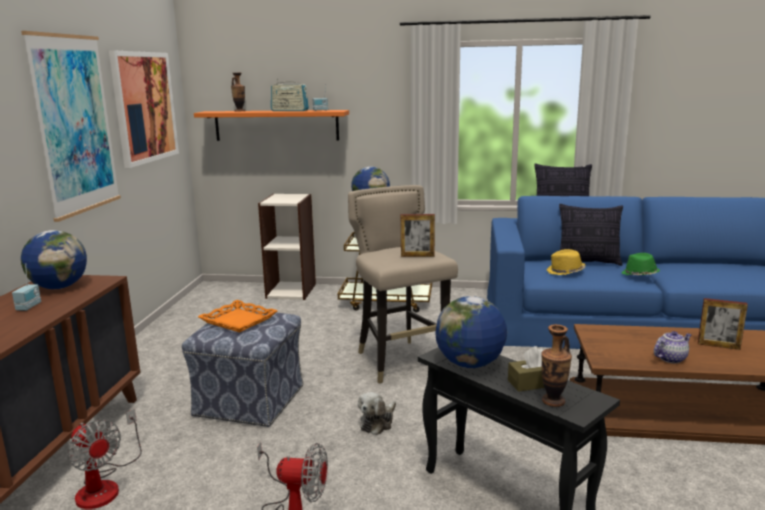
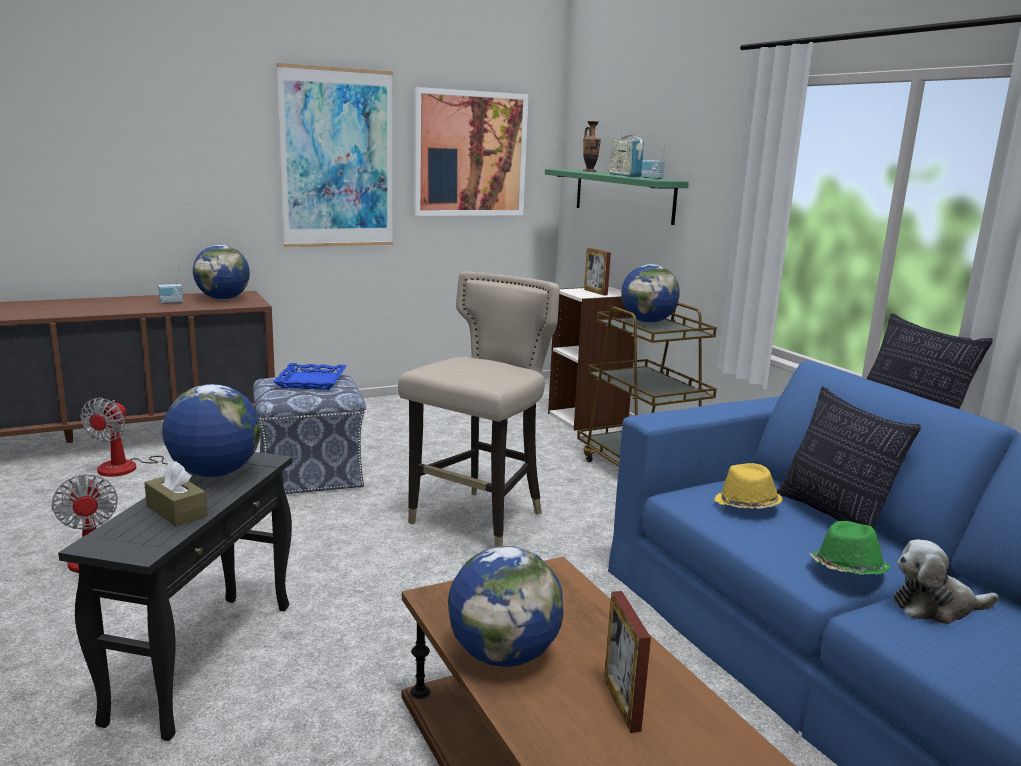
camera: 55 degrees right, 0 degrees up
(238, 321) = (310, 381): orange tray -> blue tray
(276, 125) = (623, 195): orange shelf -> green shelf
(378, 422) = (317, 545): plush toy -> plush toy (935, 607)
(417, 256) = (476, 374): picture frame -> picture frame (595, 292)
(553, 401) = (125, 527): vase -> none
(671, 358) = (503, 655): teapot -> globe

